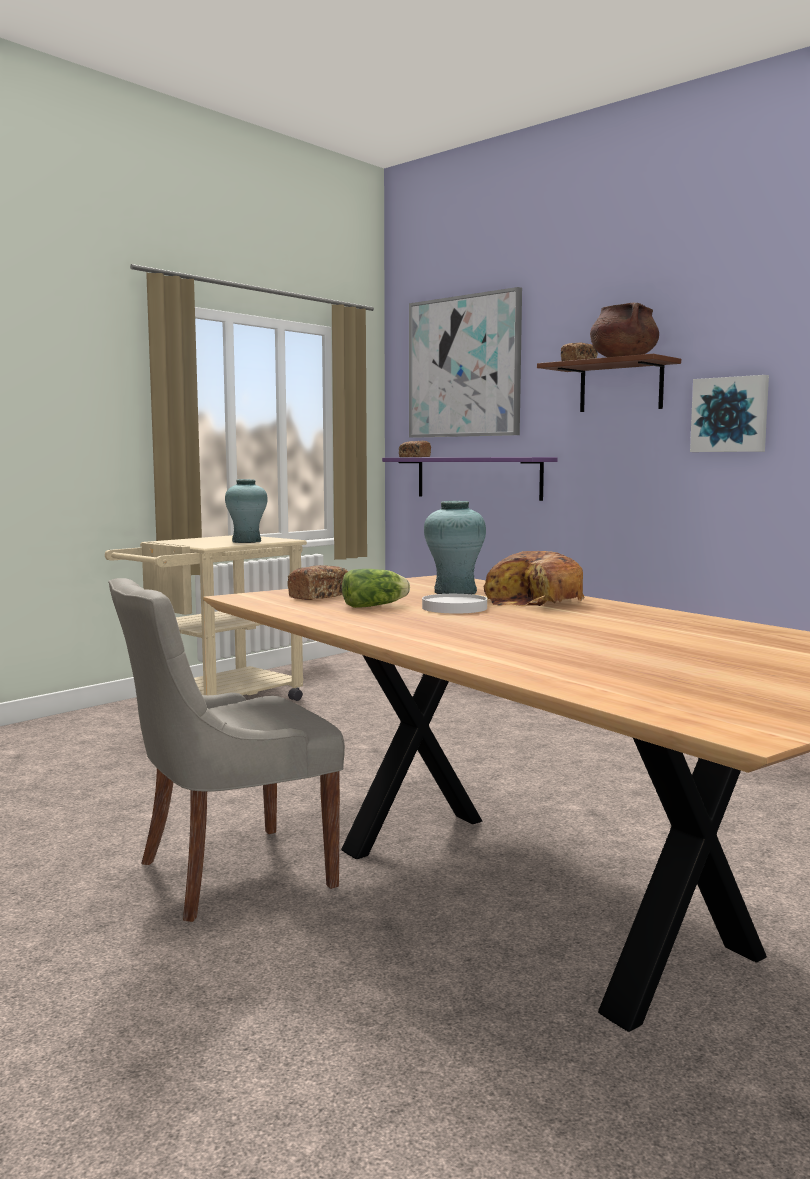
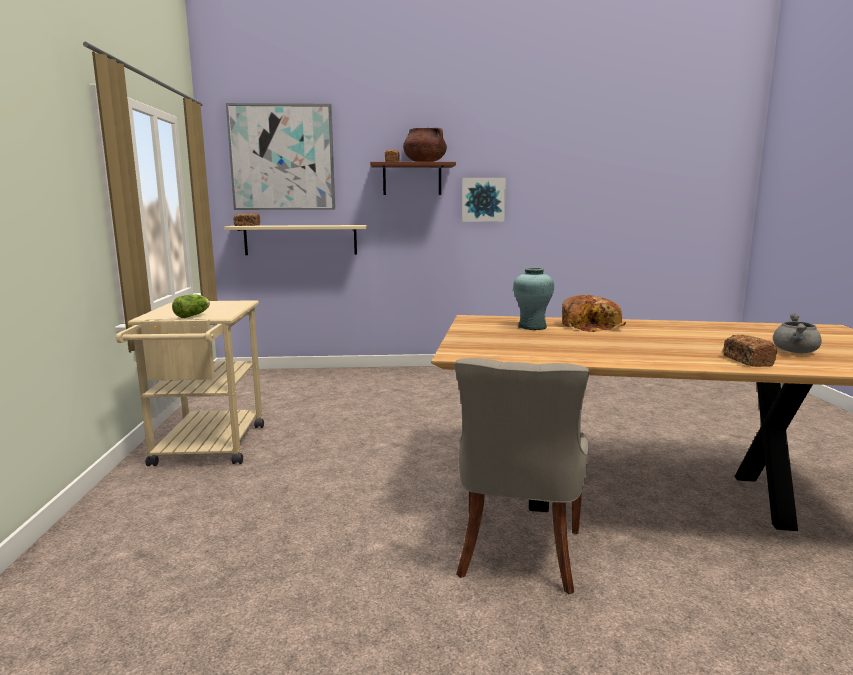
camera: 45 degrees left, 5 degrees up
(246, 541) = (224, 307): turquoise vase -> none
(319, 596) = (491, 344): bread -> bread (747, 361)
(376, 606) = (553, 344): lettuce -> lettuce (193, 315)
(454, 608) = (588, 338): white plate -> none
(478, 478) = (300, 240): purple shelf -> beige shelf
(646, 664) = (795, 352): none -> grey cooking pot

